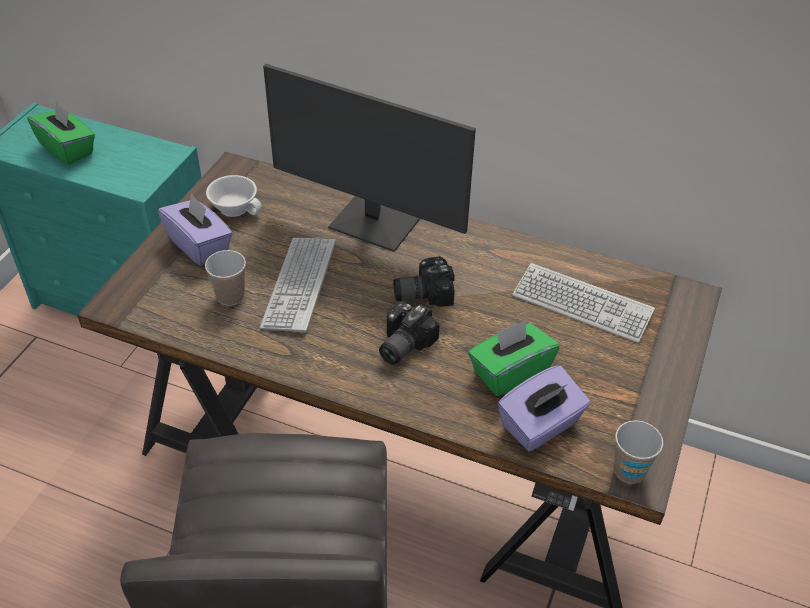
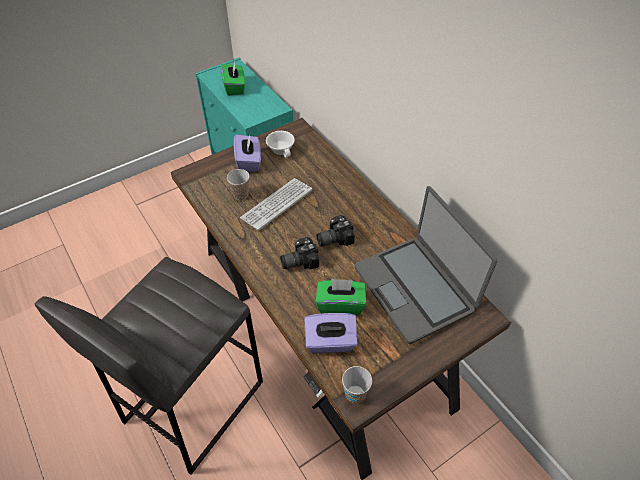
camera: 35 degrees right, 5 degrees up
(374, 224) = (341, 189): monitor -> none
(422, 292) = (333, 238): camera -> camera turned 45 degrees counterclockwise
(582, 304) = (414, 288): keyboard -> laptop

